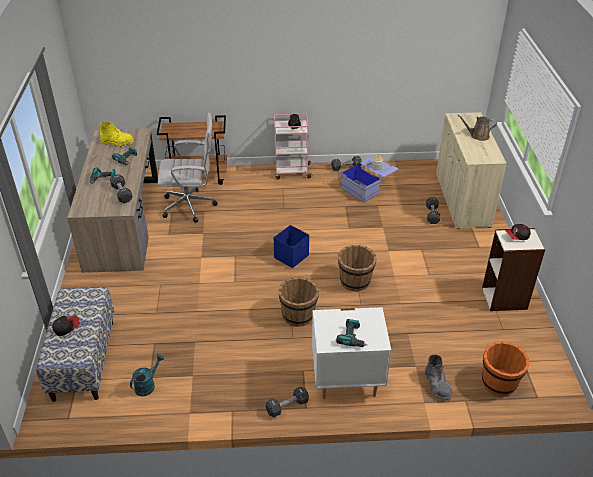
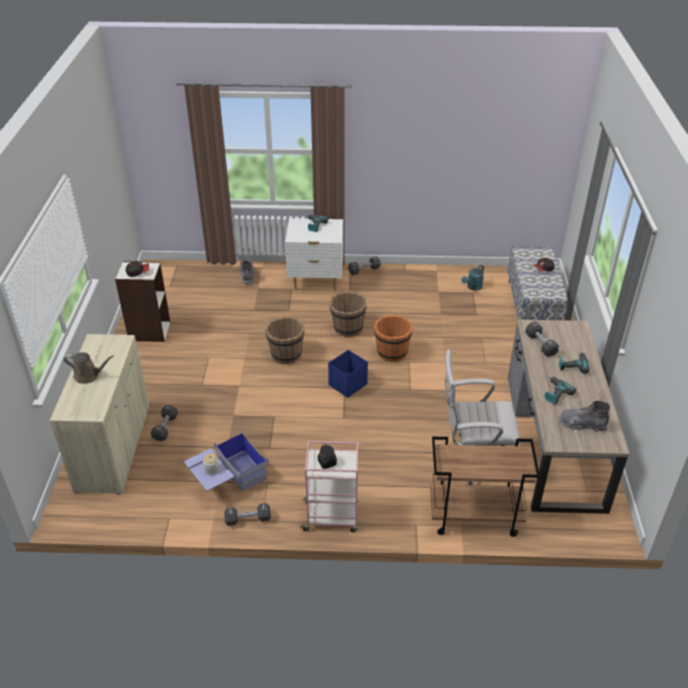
camera: 175 degrees left, 0 degrees up
(117, 143) = (582, 424): yellow boot -> grey boot
(499, 383) = (199, 274): orange bucket -> orange bucket (392, 352)

